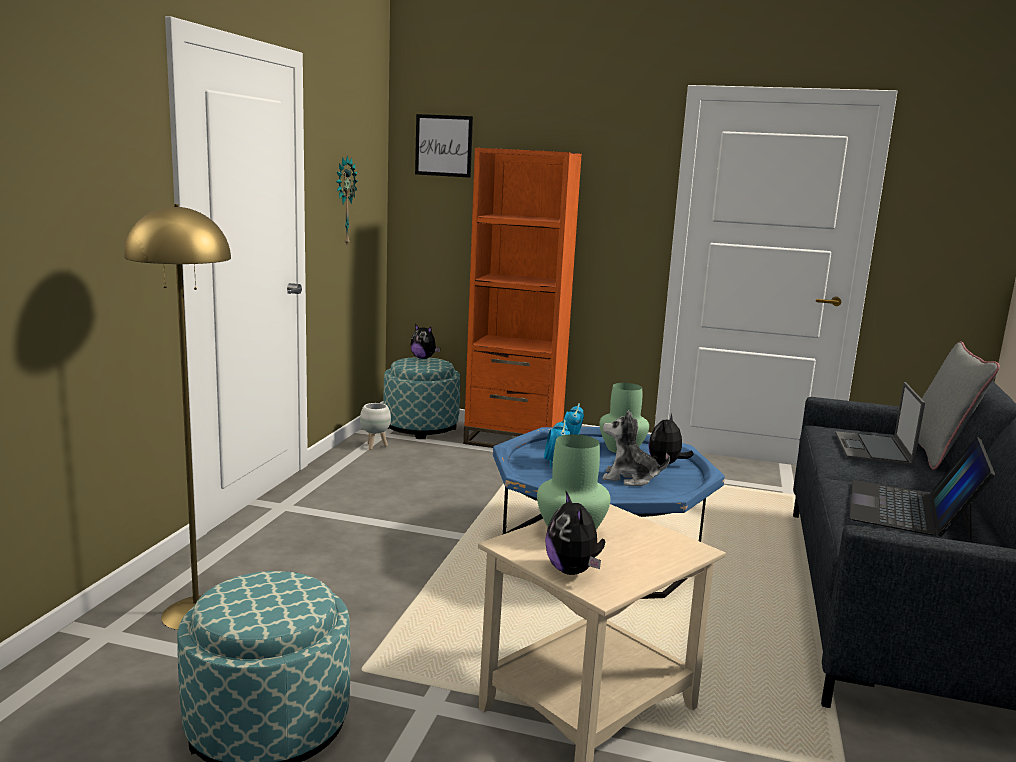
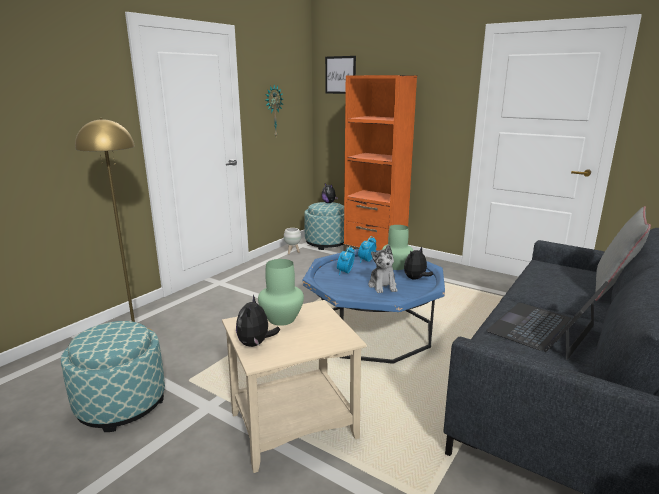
camera: 20 degrees right, 5 degrees up
(629, 478) = (383, 286): plush toy -> plush toy turned 135 degrees counterclockwise
(873, 449) = (561, 281): laptop -> none

